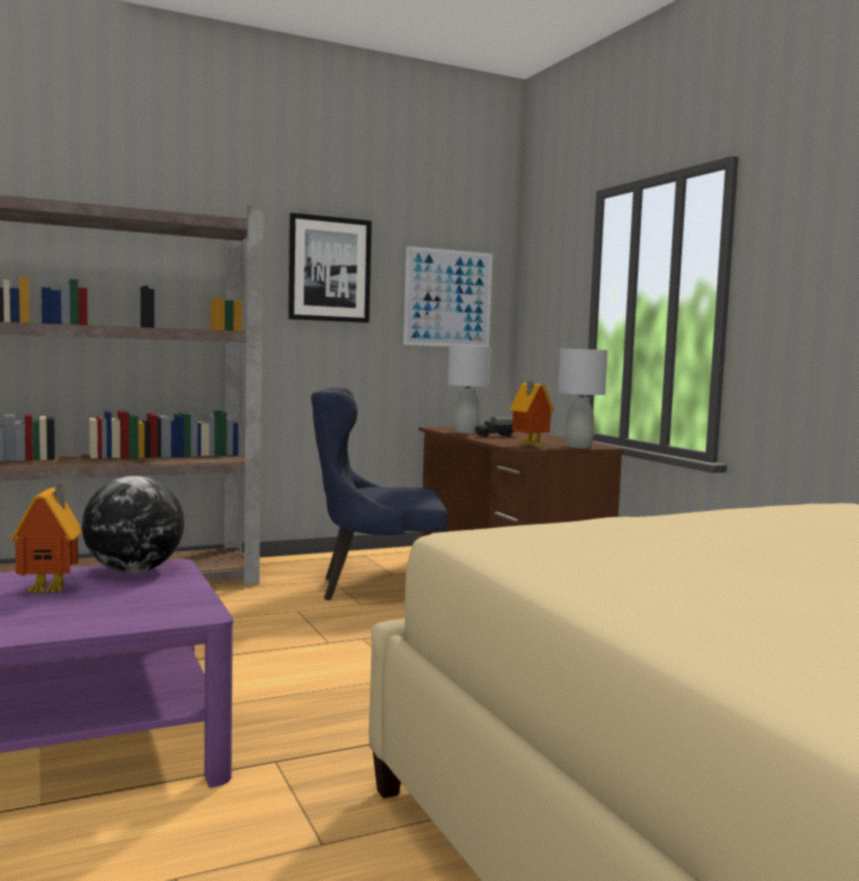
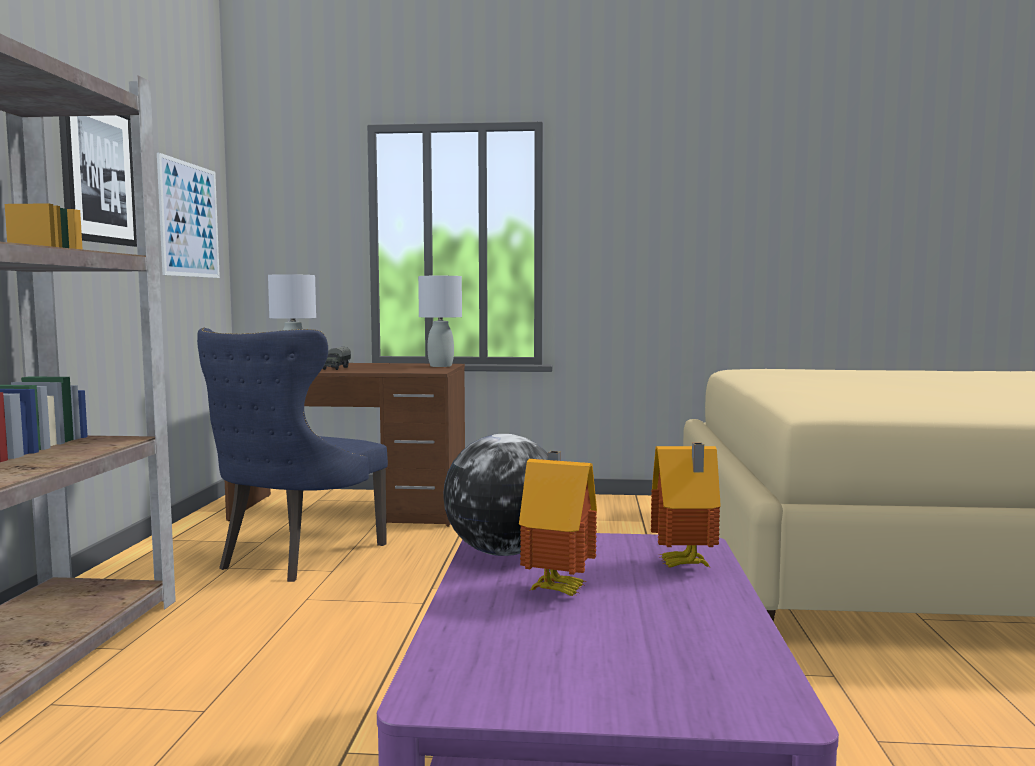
camera: 60 degrees left, 0 degrees up
(529, 445) = (417, 370): toy house -> toy house (684, 566)

